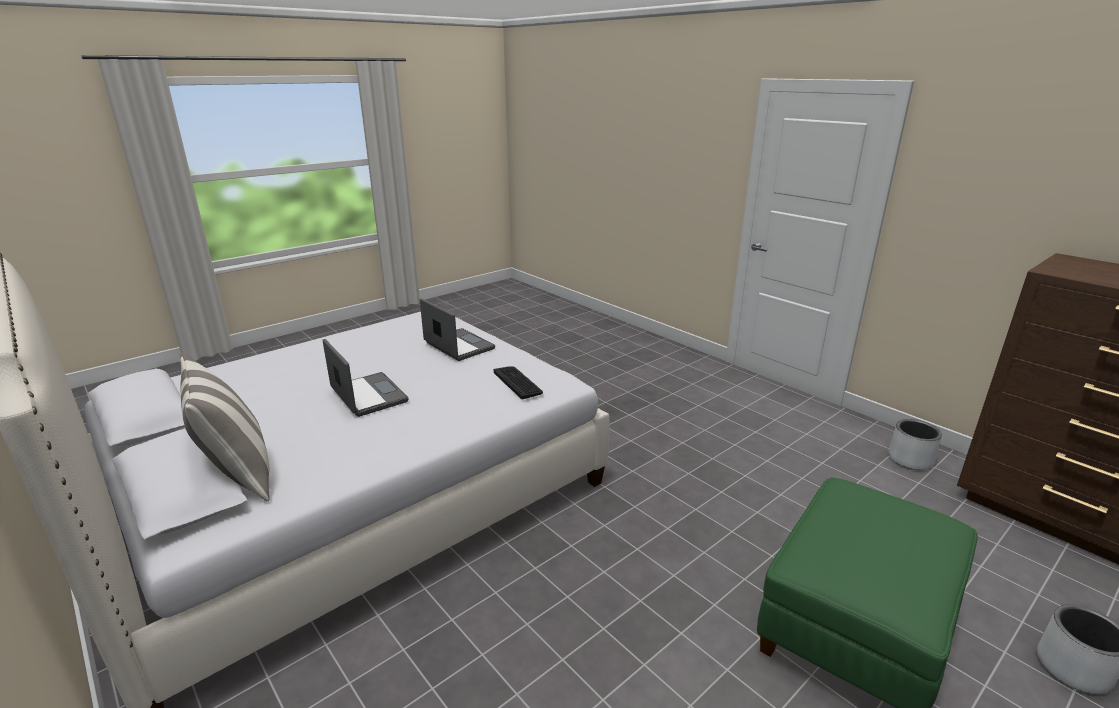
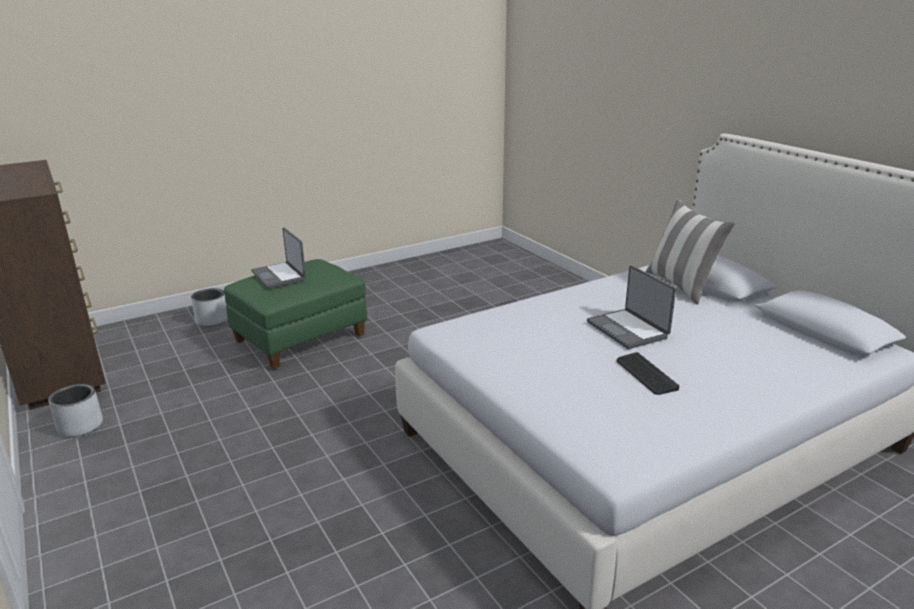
camera: 170 degrees left, 0 degrees up
(458, 346) = (554, 385): laptop -> laptop (279, 276)
(517, 382) = (485, 329): keyboard -> keyboard (646, 374)

